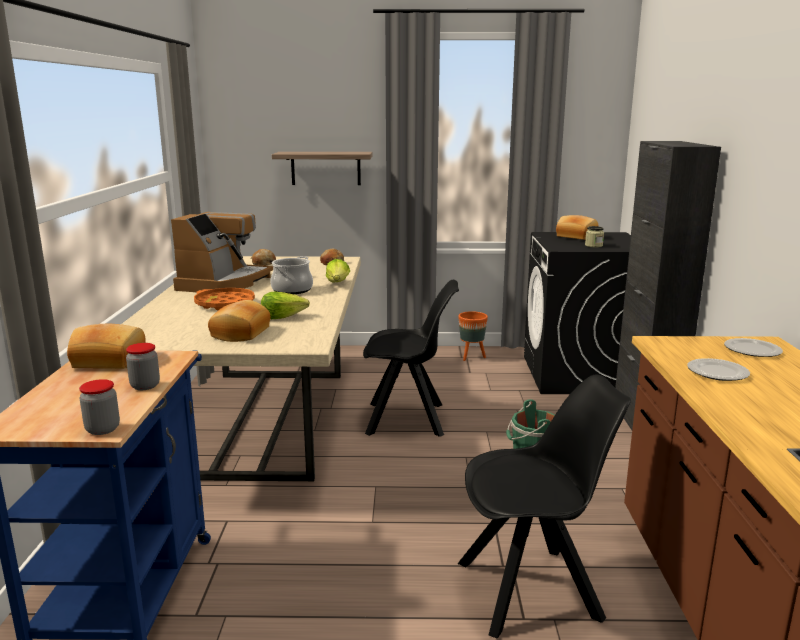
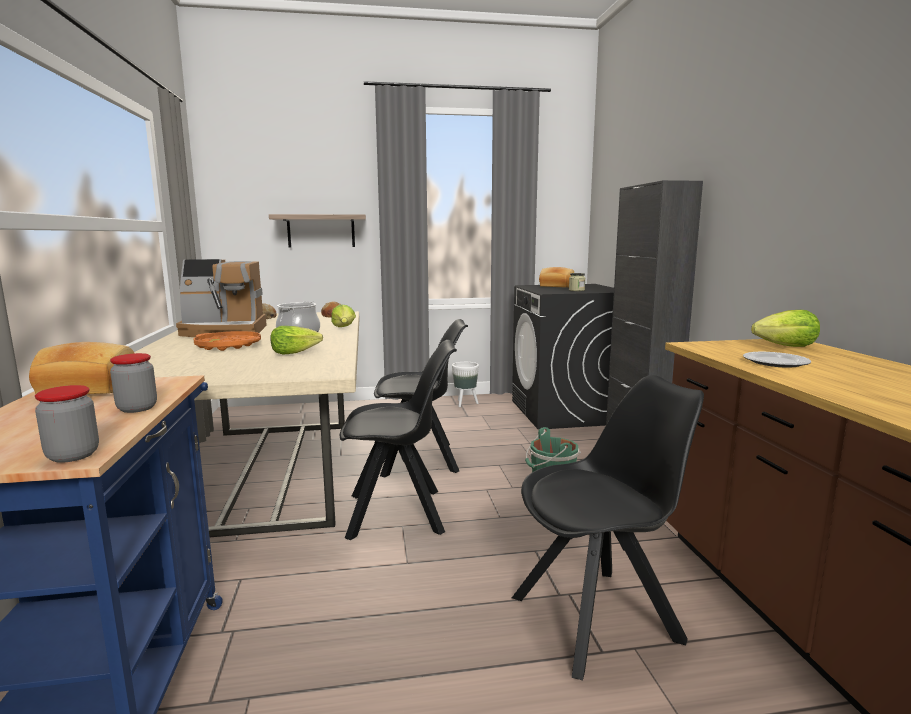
camera: 10 degrees left, 5 degrees down
(224, 283) = (224, 331): coffee machine -> coffee machine turned 75 degrees clockwise
(239, 333) = (249, 366): bread -> none
(375, 474) = (399, 513): none -> black chair
(471, 357) = (465, 403): orange planter -> white planter
(753, 350) = (786, 346): plate -> lettuce

